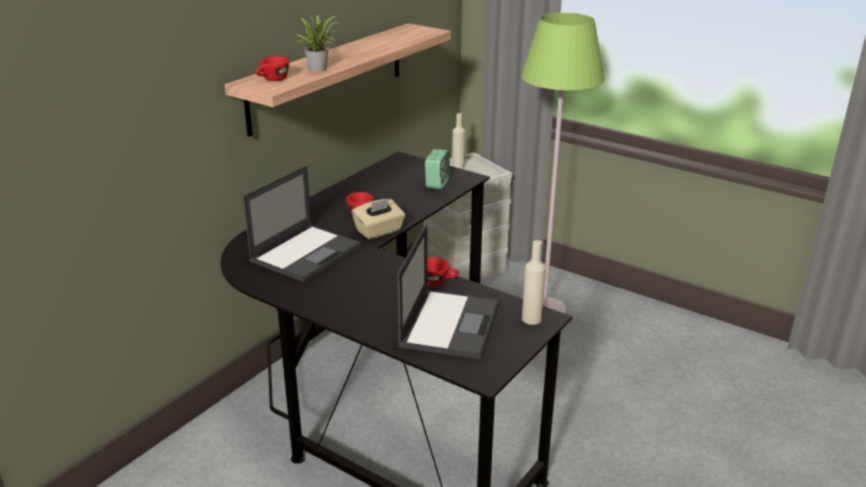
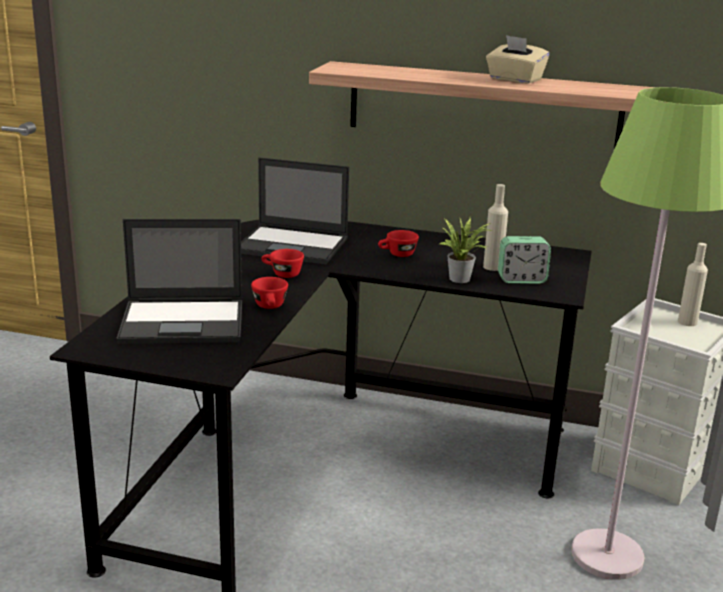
camera: 70 degrees right, 5 degrees down
(272, 80) = (356, 68): red cup -> red cup (282, 274)
(318, 68) = (413, 75): potted plant -> potted plant (462, 279)
(379, 231) = (366, 267): beige tissue box -> beige tissue box (514, 79)
(531, 319) = (212, 362): beige bottle -> beige bottle (492, 267)

